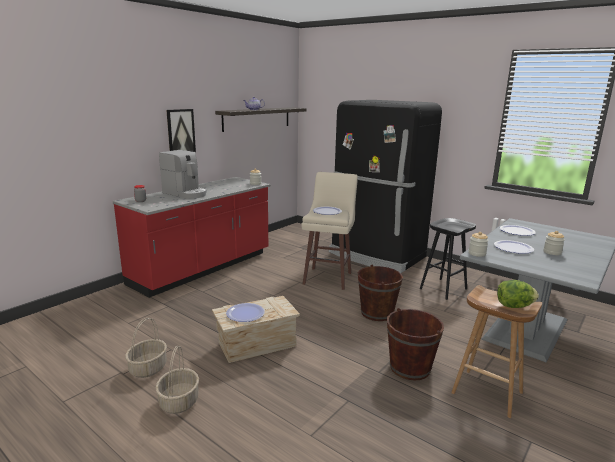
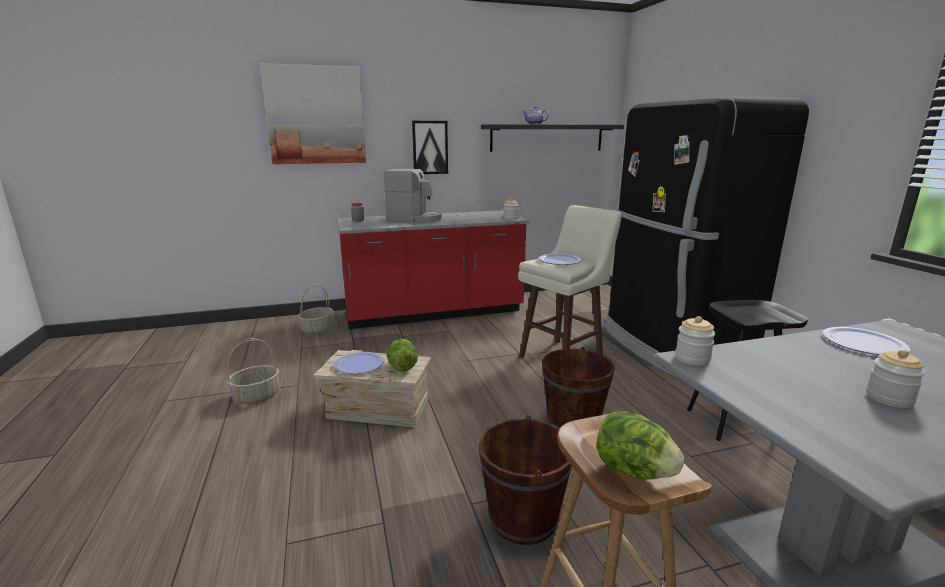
camera: 35 degrees right, 0 degrees up
(87, 108) = (315, 115): none -> picture
(179, 401) = (233, 440): basket -> basket (317, 329)
(186, 193) = (414, 219): coffee machine -> coffee machine turned 60 degrees counterclockwise
(277, 306) = (402, 367): none -> lettuce
(513, 248) = (796, 368): plate -> none

